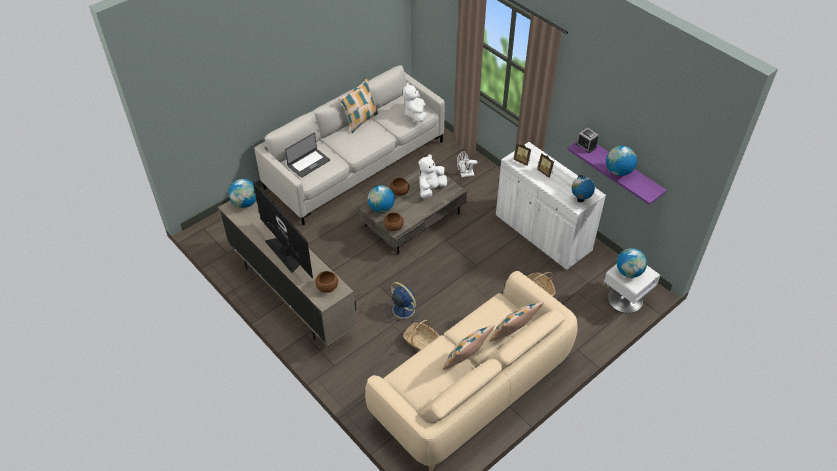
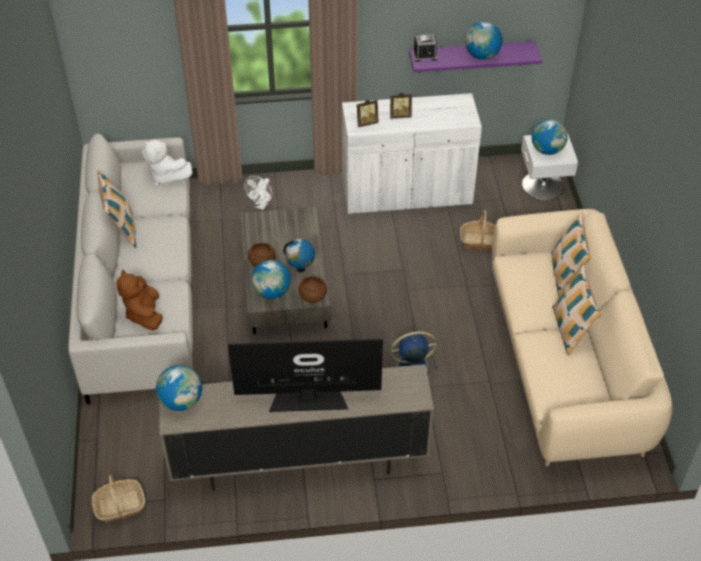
camera: 55 degrees left, 0 degrees up
(308, 163) = (144, 314): laptop -> brown plush toy
(327, 287) = (400, 385): brown bowl -> none
(421, 341) = (470, 374): basket -> basket (119, 506)
(431, 189) = (285, 234): white plush toy -> none
(580, 200) = (462, 113): globe -> globe (300, 268)

